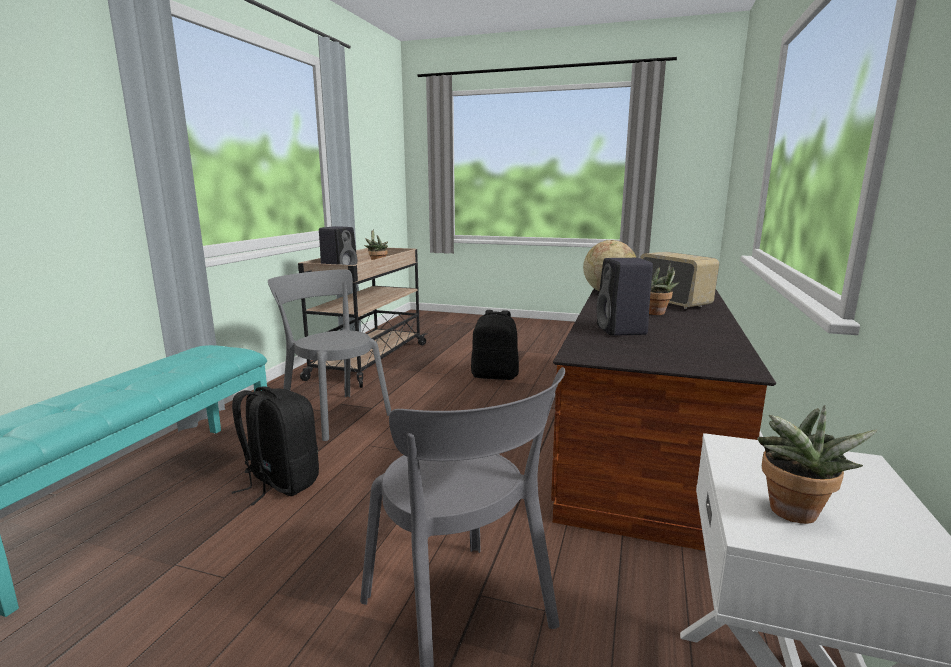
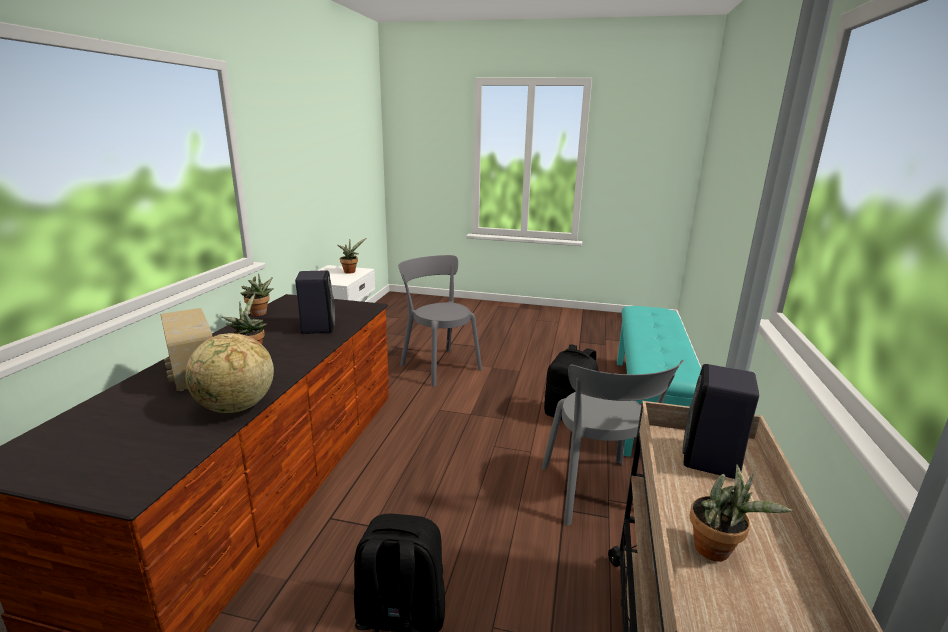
camera: 175 degrees right, 5 degrees up
(334, 414) = (598, 494): grey chair -> grey chair turned 45 degrees clockwise
(732, 345) = (259, 314): none -> potted plant

